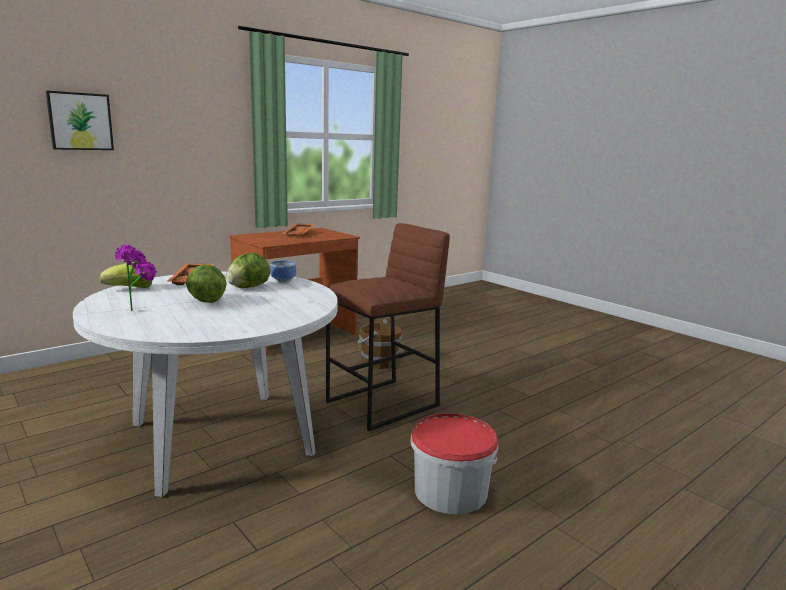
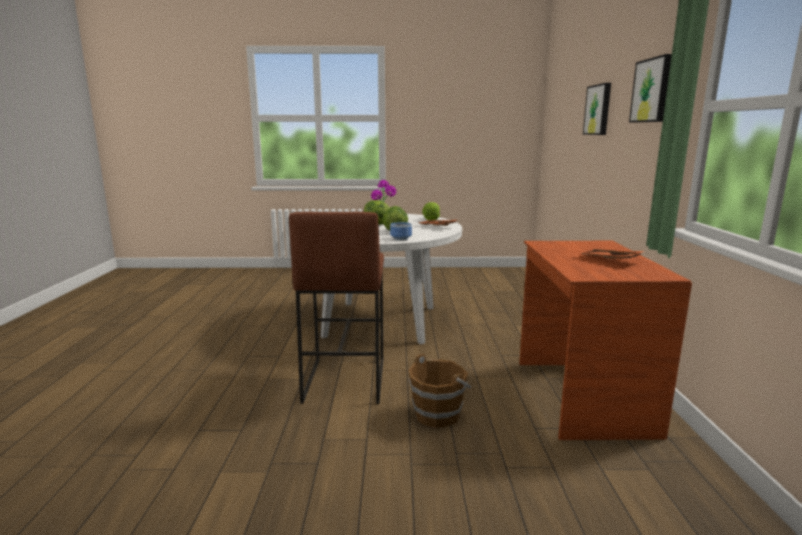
camera: 130 degrees right, 0 degrees up
(198, 115) = (652, 90): none -> picture
(450, 491) = (217, 358): bucket -> none

